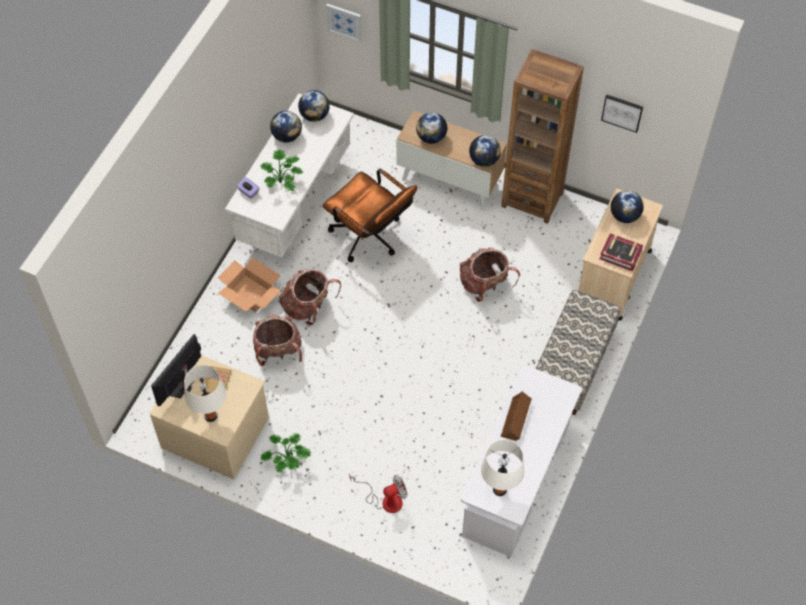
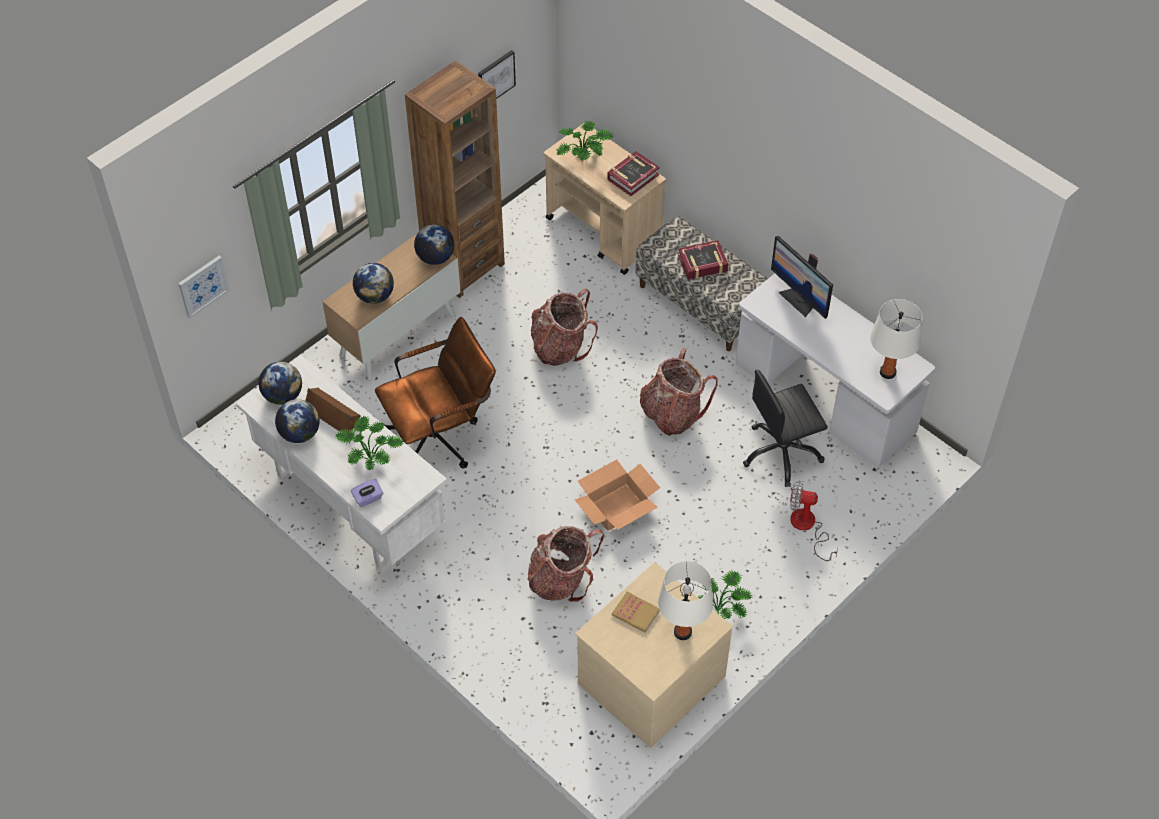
camera: 70 degrees left, 5 degrees down
(182, 386) = (627, 653): monitor -> monitor (799, 300)
(250, 293) = (462, 587): cardboard box -> cardboard box (617, 507)
(308, 307) = (511, 530): backpack -> backpack (672, 414)
(385, 500) = (807, 527): fan -> fan turned 75 degrees counterclockwise
(448, 463) = (781, 453): none -> black office chair
(516, 419) = (806, 331): brown speaker -> brown speaker (333, 413)
(577, 338) = (702, 264): none -> book
(624, 216) = (584, 157): globe -> potted plant

